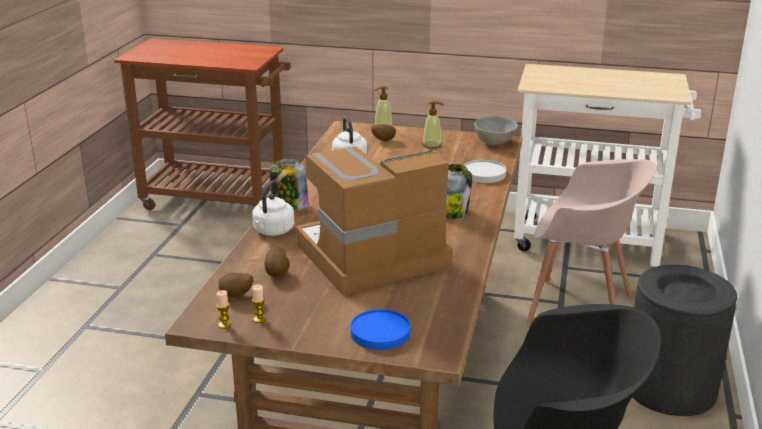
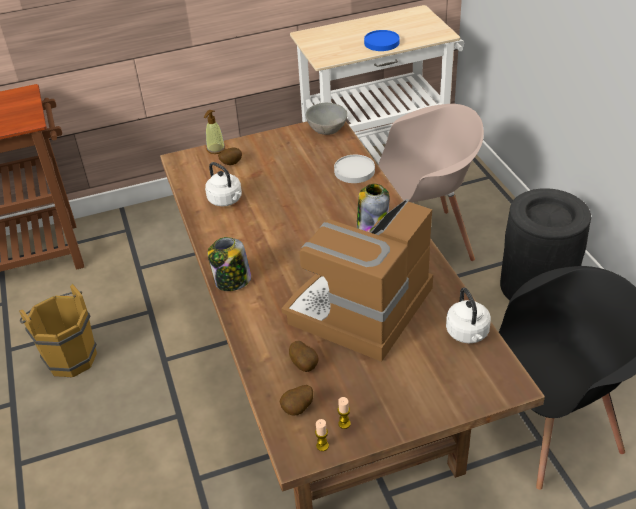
camera: 30 degrees left, 15 degrees up
(191, 275) = (69, 356): none -> brown bucket
(272, 231) = (248, 317): white kettle -> white kettle (468, 334)
(379, 333) = (450, 387): blue plate -> blue plate (381, 43)
(432, 145) = (279, 153): soap dispenser -> none

